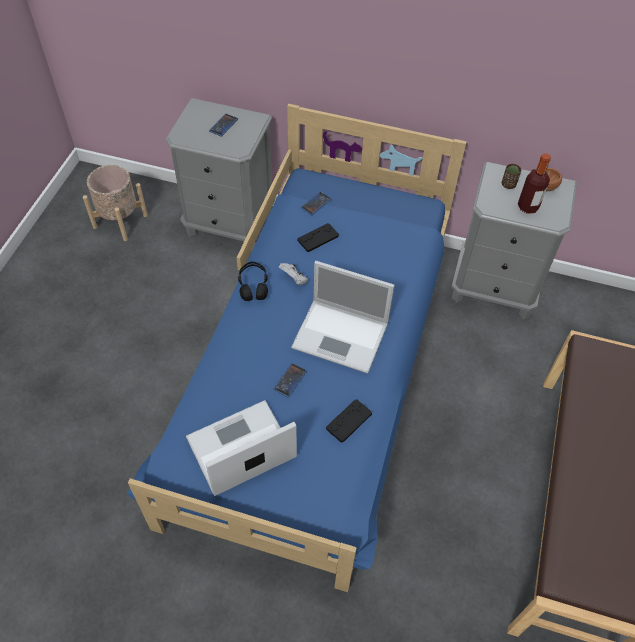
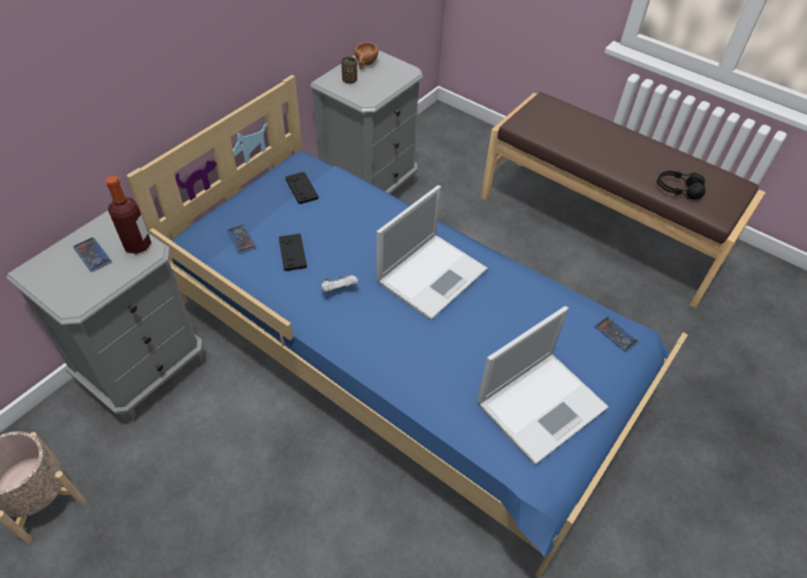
camera: 70 degrees left, 5 degrees down
(239, 449) = (543, 404): laptop -> laptop turned 120 degrees counterclockwise
(253, 286) = (328, 329): black headphones -> black headphones (677, 190)
(290, 380) = (471, 334): phone -> phone (616, 334)
(349, 421) = (535, 302): black game controller -> black game controller (301, 188)
(528, 207) = (383, 79): bottle -> bottle (137, 245)

